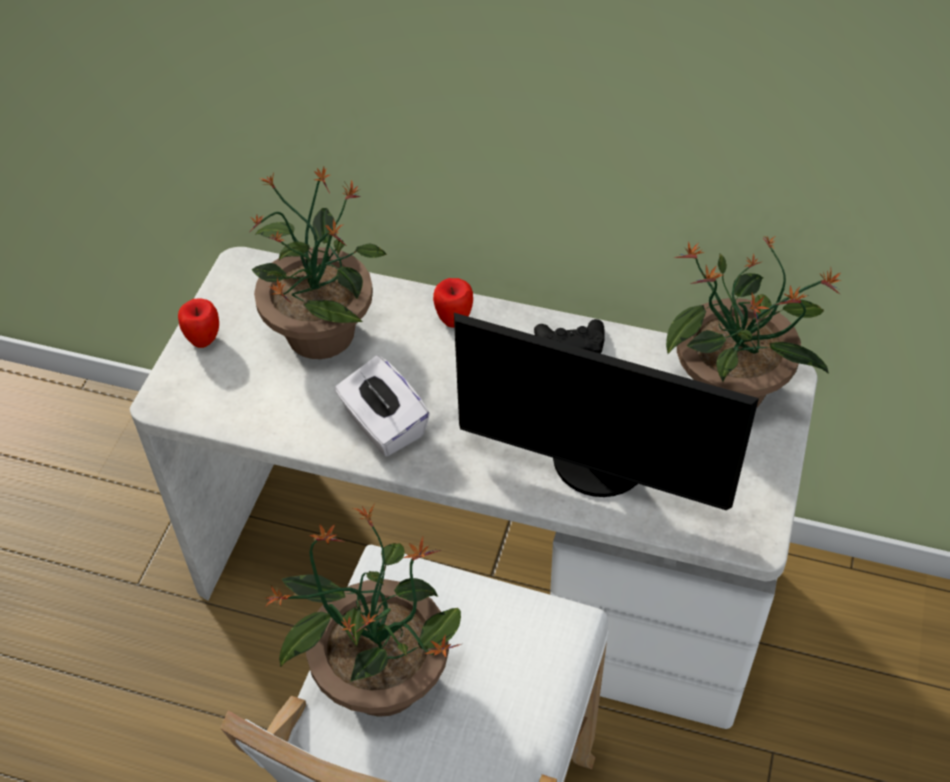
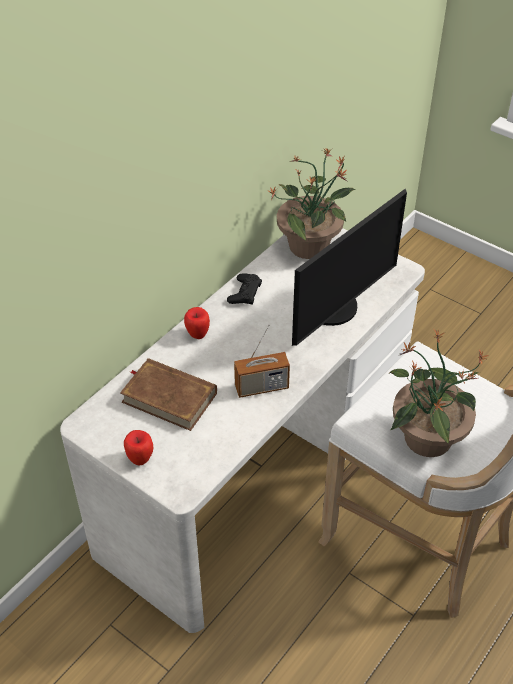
camera: 70 degrees left, 5 degrees down
(321, 331) = (169, 397): potted plant -> brown book
(383, 425) = (261, 387): white tissue box -> radio

